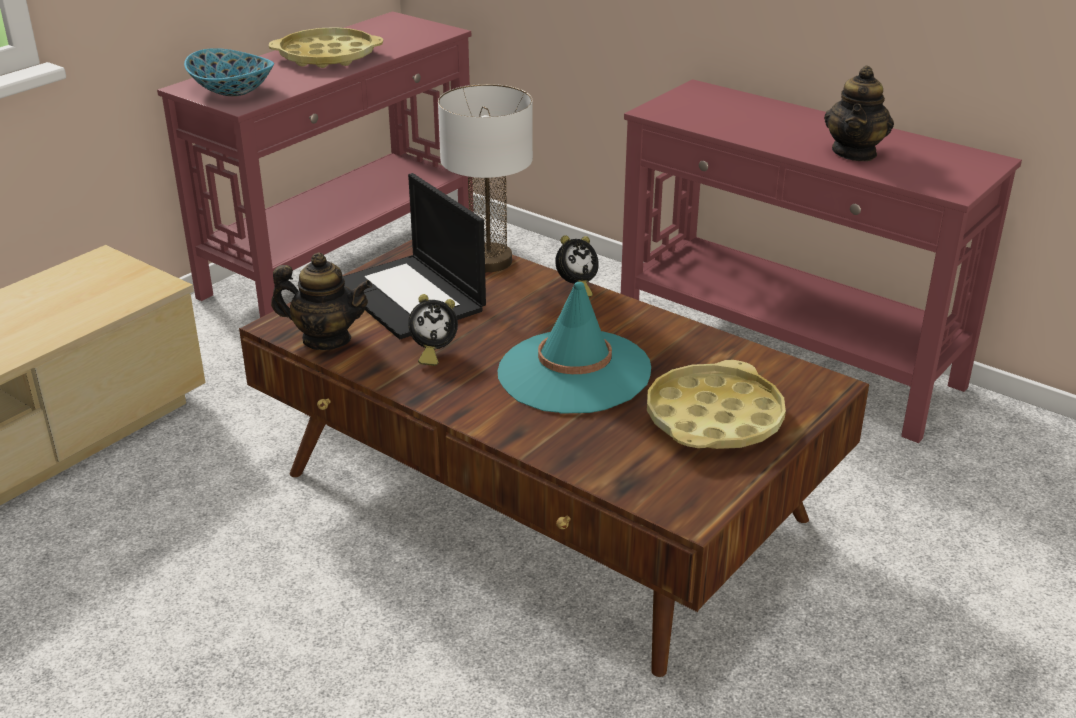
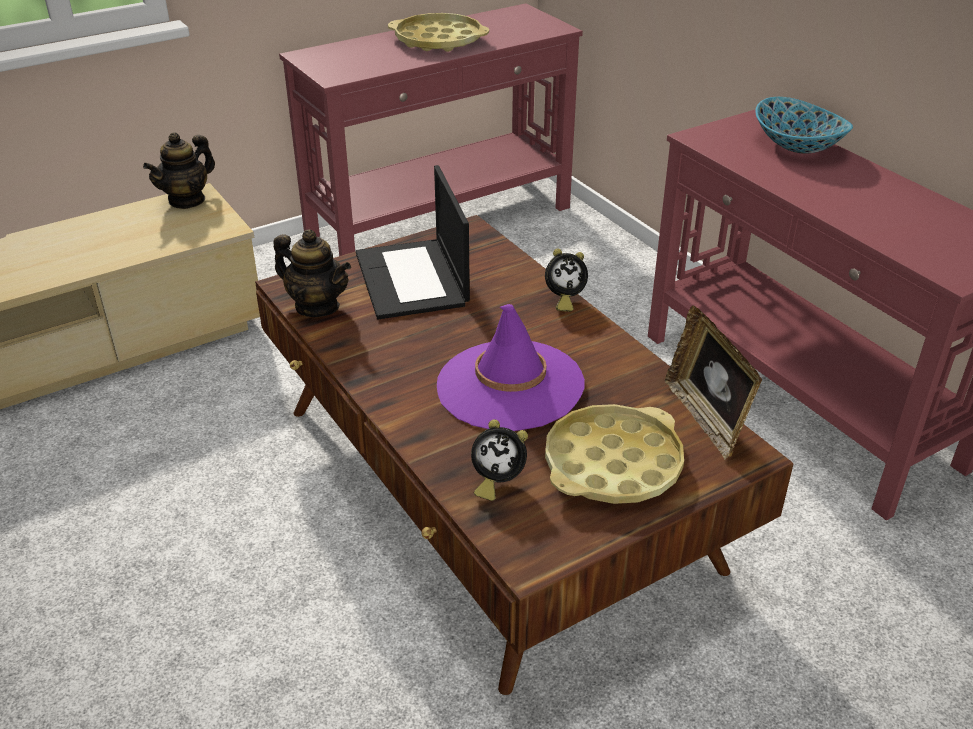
camera: 20 degrees right, 5 degrees up
(232, 91) = (336, 63): bowl -> bowl (797, 146)
(432, 353) = (397, 338): alarm clock -> alarm clock (496, 481)
(488, 261) = (501, 257): table lamp -> none
(574, 372) = (509, 385): turquoise hat -> purple hat
(772, 363) = (706, 418): none -> picture frame
(855, 153) = (875, 214): teapot -> teapot (187, 200)

